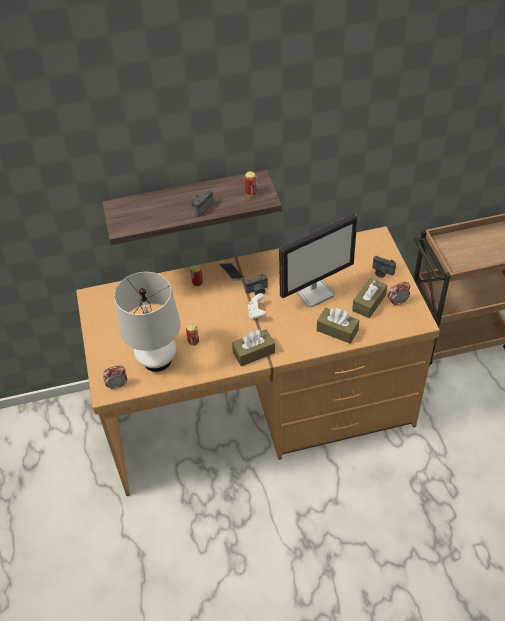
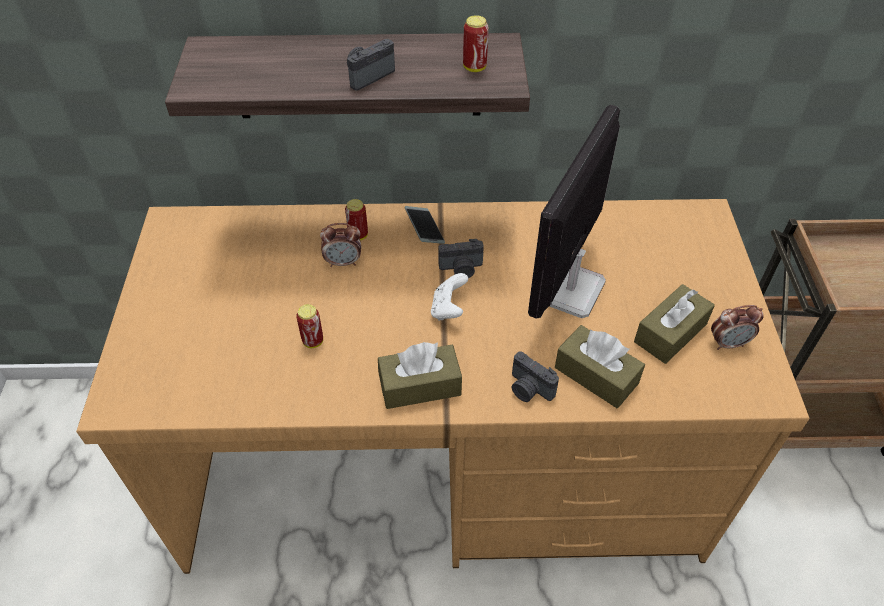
camera: 10 degrees right, 0 degrees up
(117, 385) = (141, 395): alarm clock -> alarm clock (343, 262)
(157, 359) = (233, 361): white table lamp -> none
(314, 291) = (567, 290): monitor -> monitor turned 135 degrees clockwise
(382, 272) = (705, 280): camera -> camera (528, 389)

